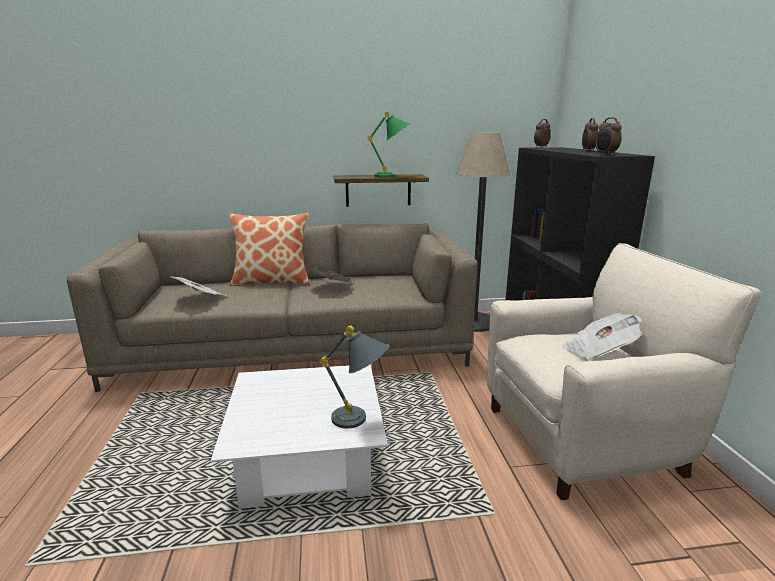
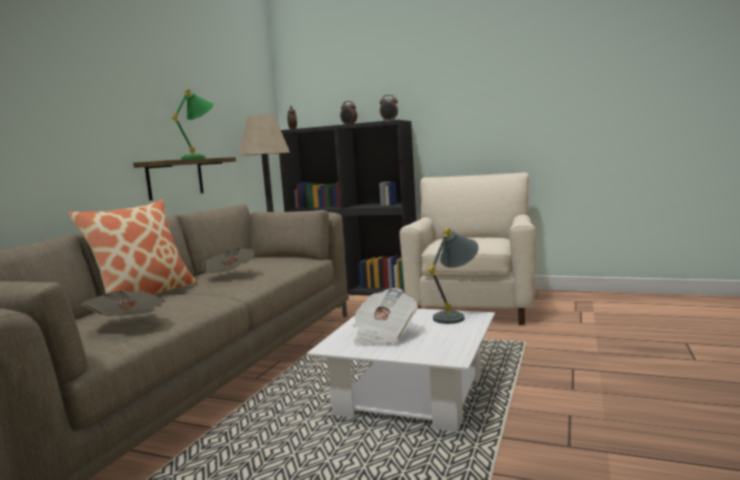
camera: 60 degrees left, 10 degrees down
(598, 352) = (474, 236): newspaper -> newspaper (383, 335)

